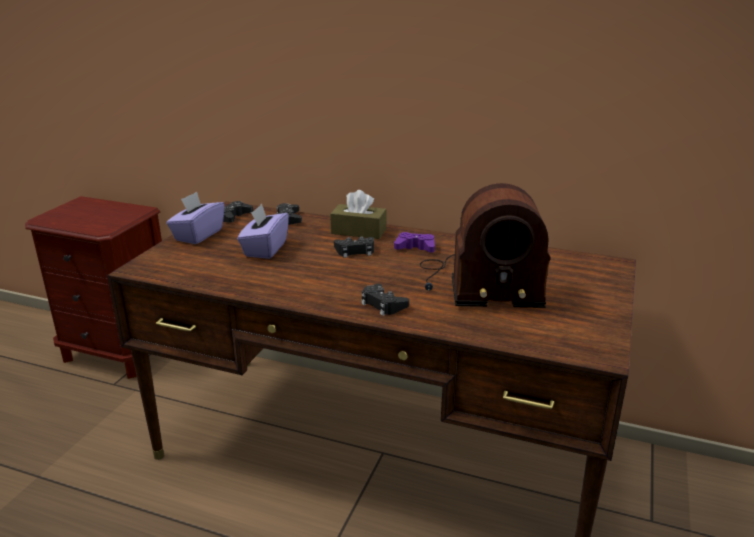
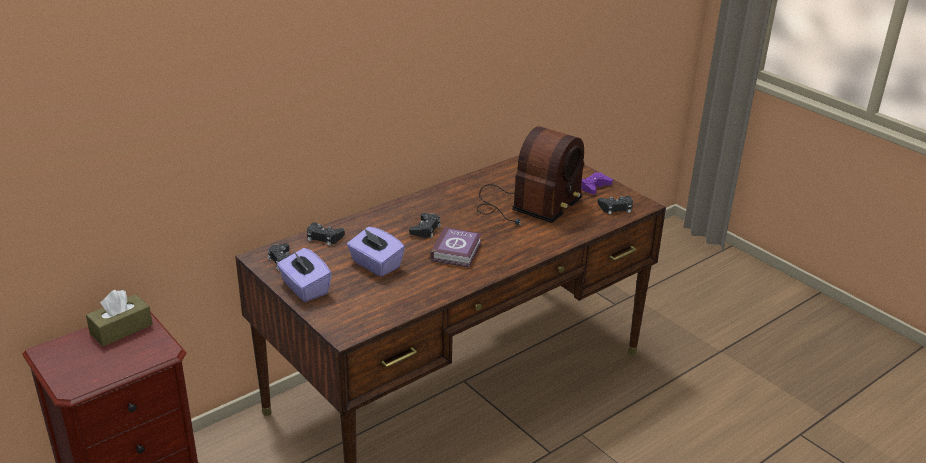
camera: 60 degrees left, 5 degrees up
(332, 275) = (457, 251): none -> book
(358, 231) = (390, 216): brown tissue box -> brown tissue box (121, 329)
(383, 304) = (521, 247): black game controller -> black game controller (616, 208)
(415, 248) = (448, 205): purple game controller -> purple game controller (595, 187)

